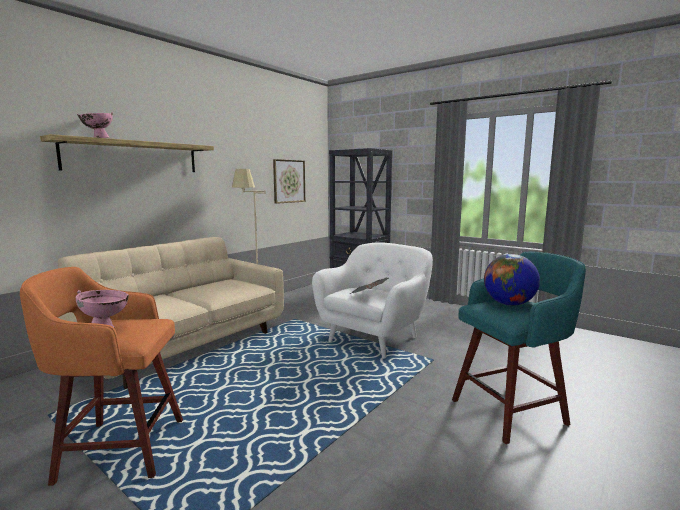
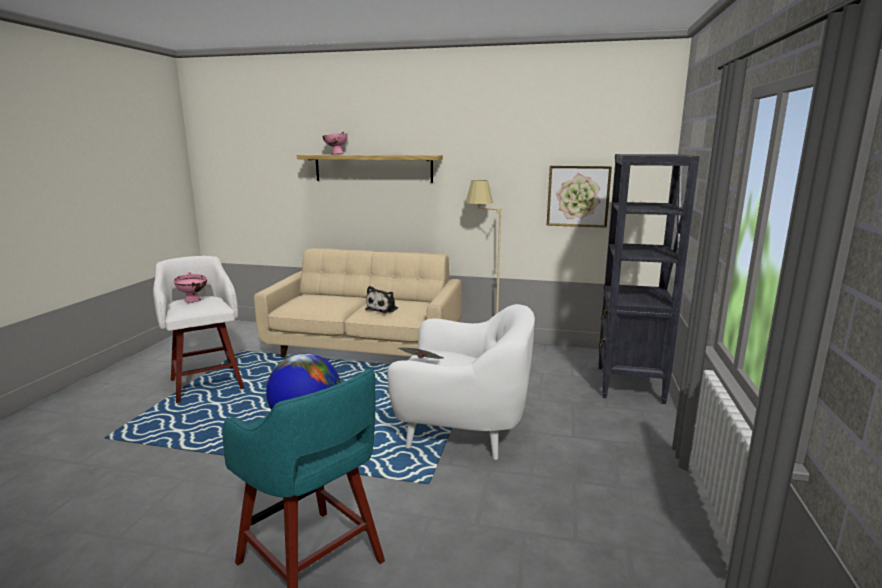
camera: 65 degrees right, 5 degrees up
(119, 449) = (206, 383): orange stool -> white stool
(223, 290) = (383, 309): none -> plush toy

